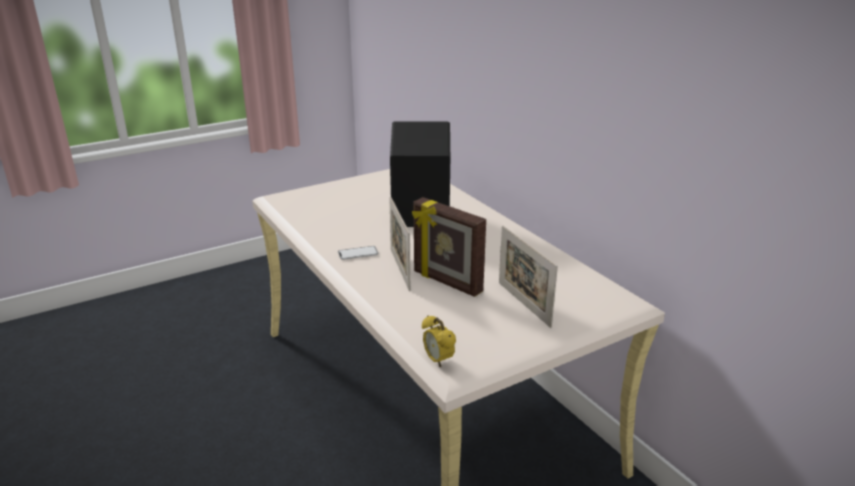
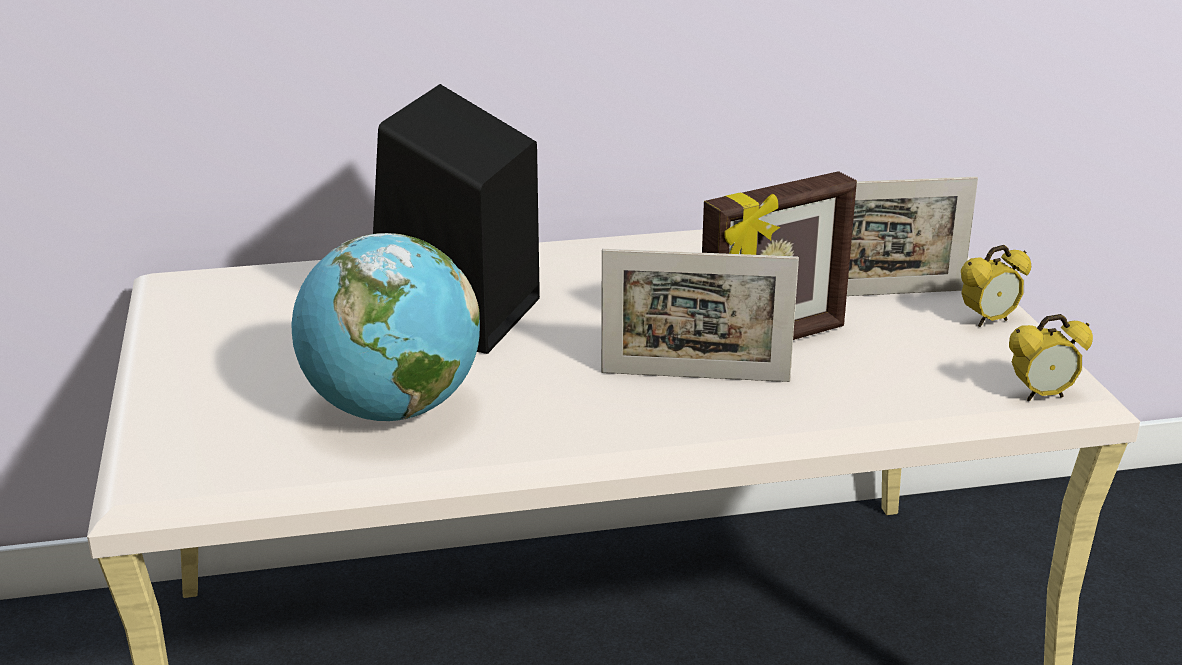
camera: 70 degrees left, 0 degrees up
(338, 220) = (391, 410): none -> globe
(358, 253) = (592, 411): phone -> none
(516, 338) = (988, 321): none -> alarm clock

